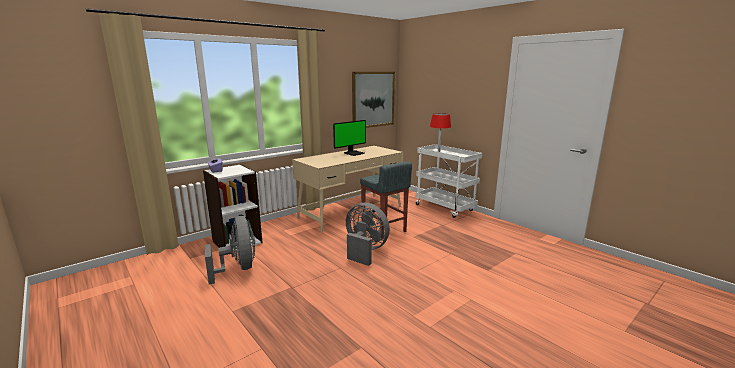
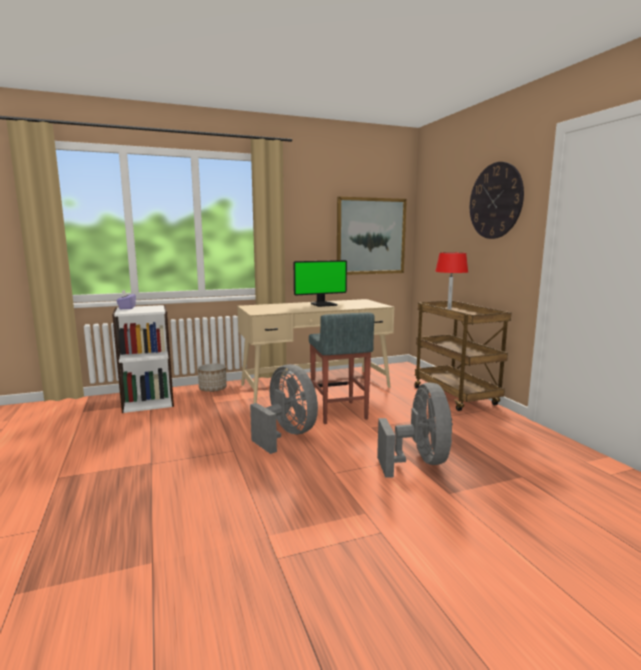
camera: 20 degrees right, 5 degrees down
(238, 269) = (117, 431): grey fan -> grey fan (419, 462)
(278, 224) = (212, 389): none -> planter
(445, 208) = (456, 397): white cart -> brown cart
(468, 80) = (495, 201): none -> wall clock

